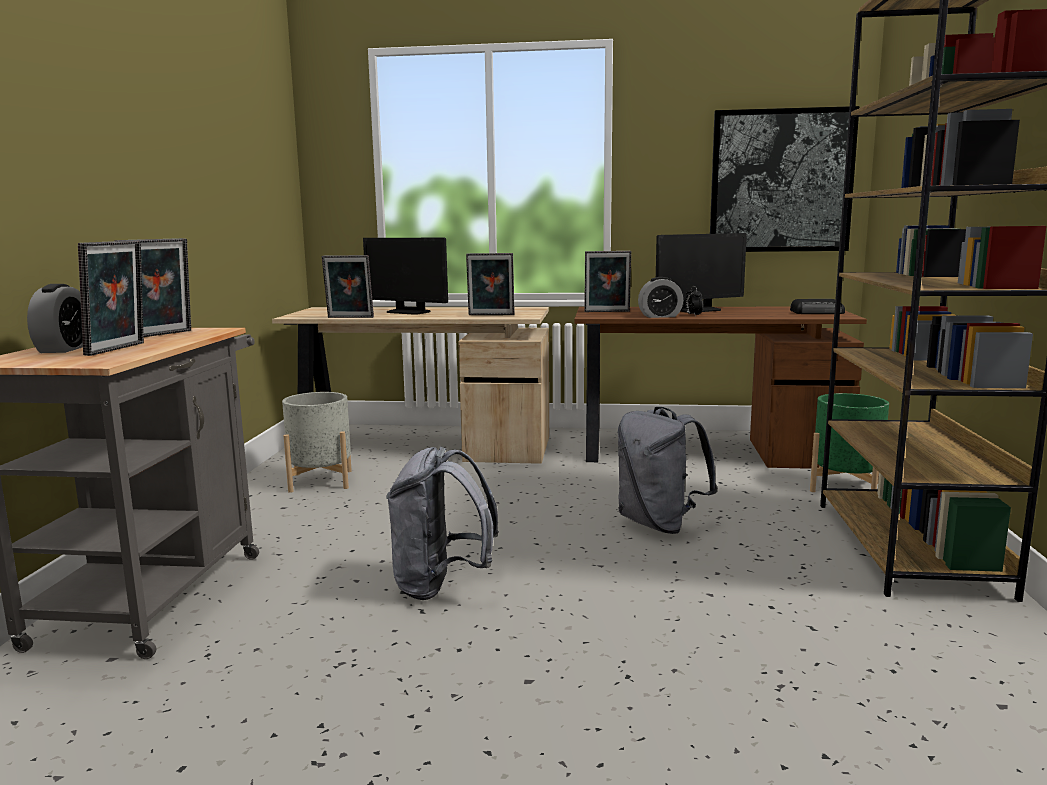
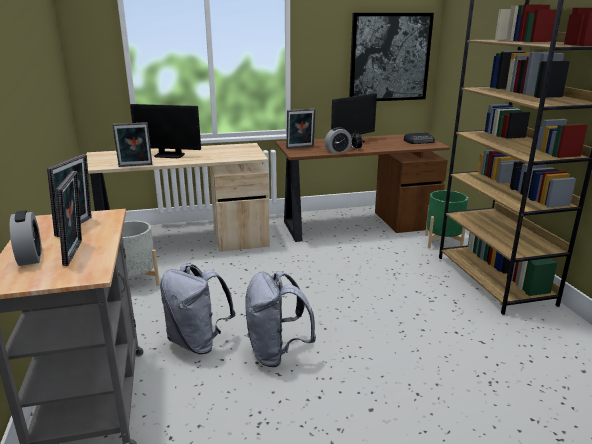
camera: 20 degrees left, 10 degrees up
(491, 315) = (231, 156): picture frame -> none
(659, 524) = (367, 284): grey backpack -> grey backpack (198, 342)

